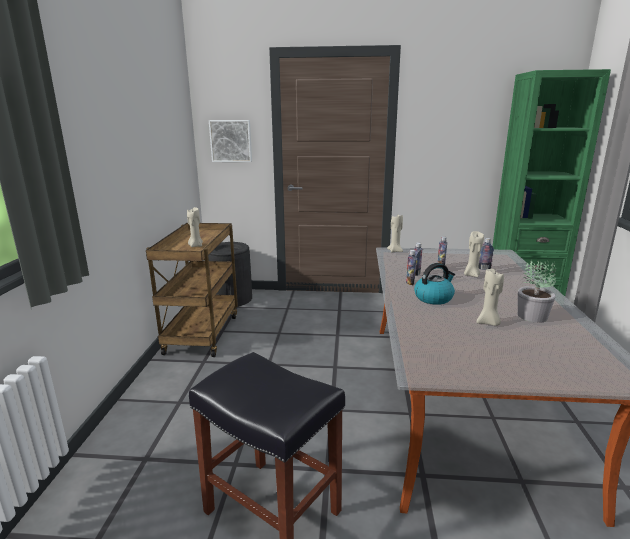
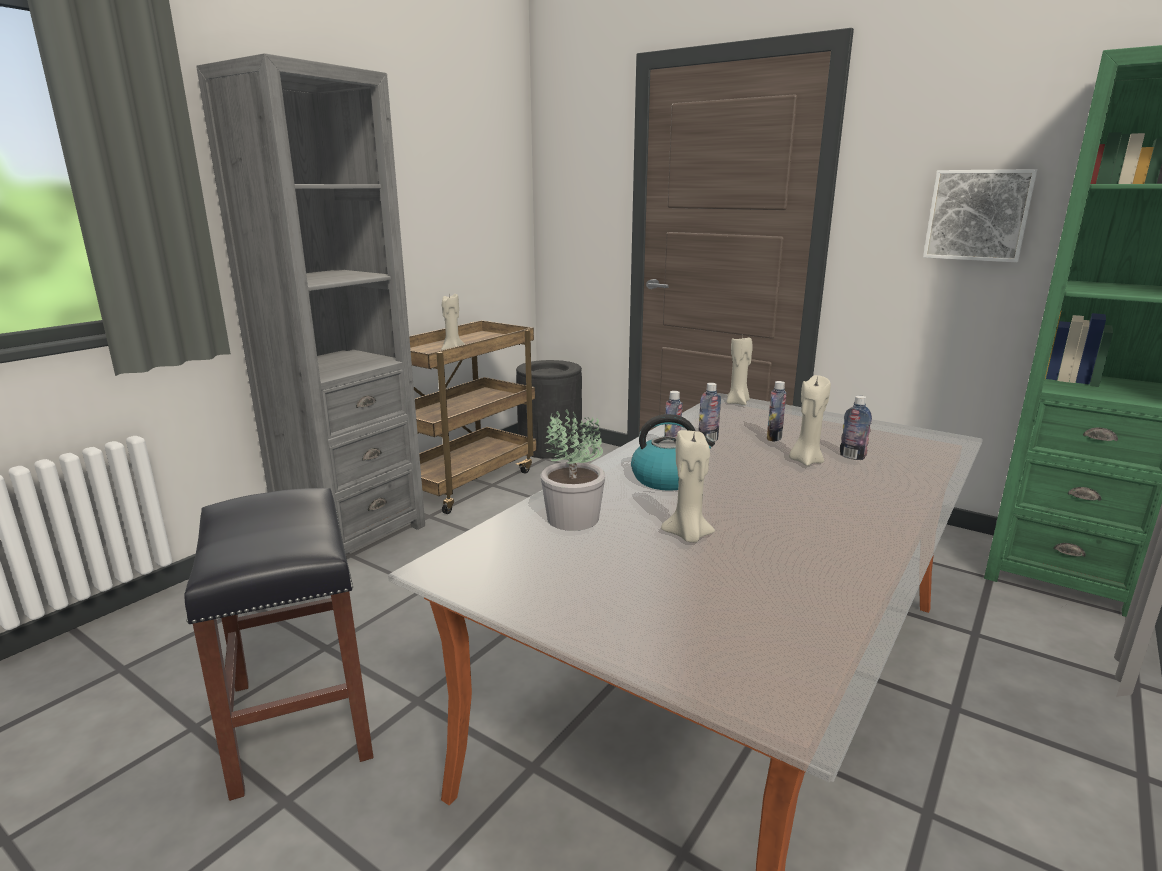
camera: 30 degrees right, 0 degrees up
(163, 388) = (352, 534): none -> grey bookcase
(231, 141) = (577, 205): picture -> picture (978, 215)
(532, 316) = (793, 548): potted plant -> potted plant (572, 519)

